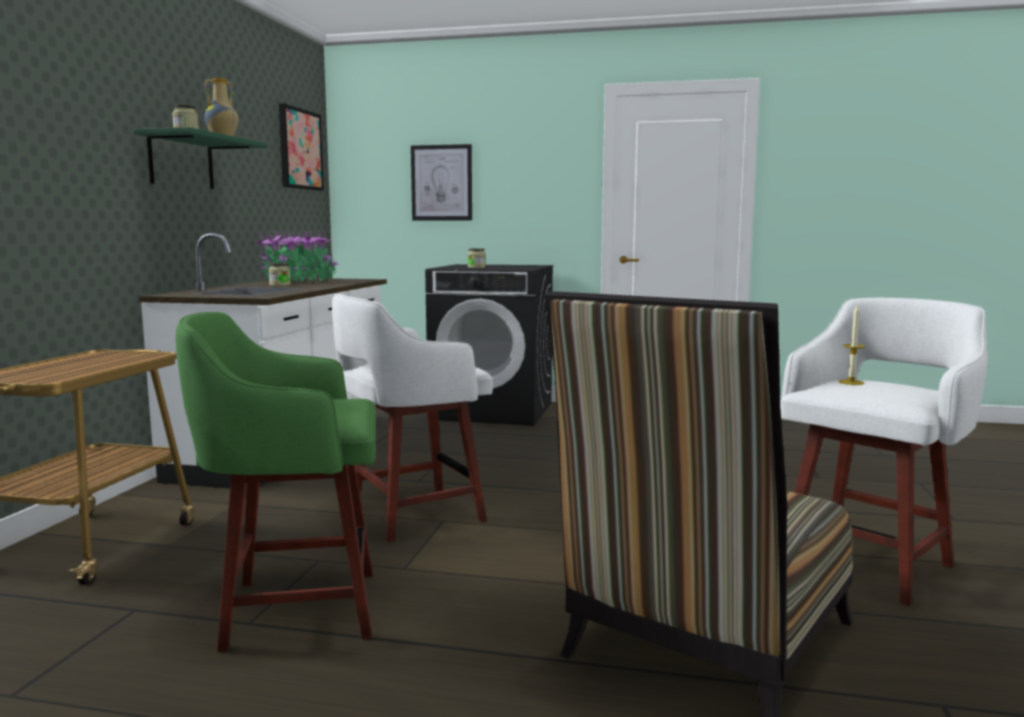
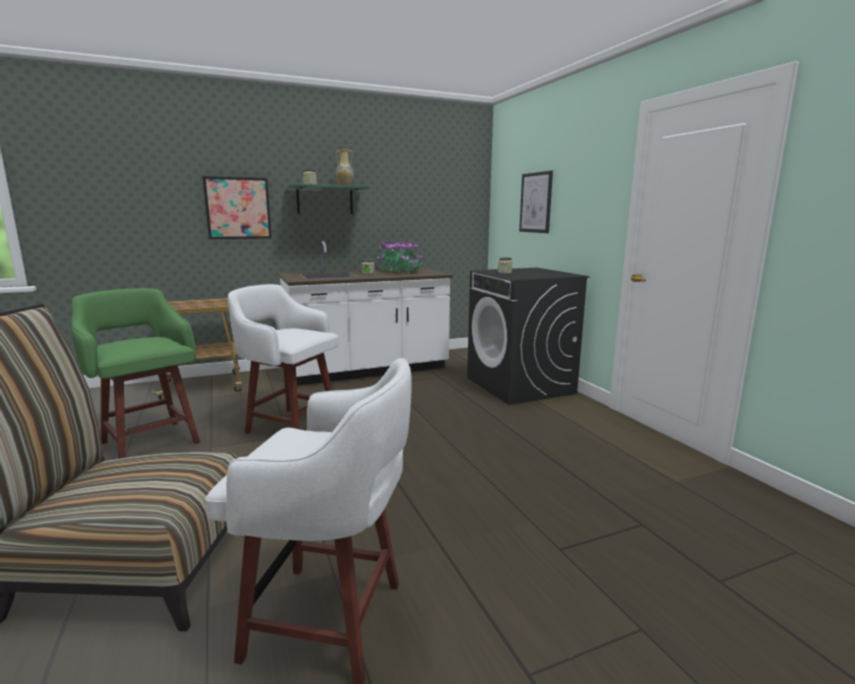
camera: 55 degrees right, 5 degrees up
(300, 149) = (451, 182): picture -> picture (238, 208)
(851, 382) = (322, 439): candle -> none

